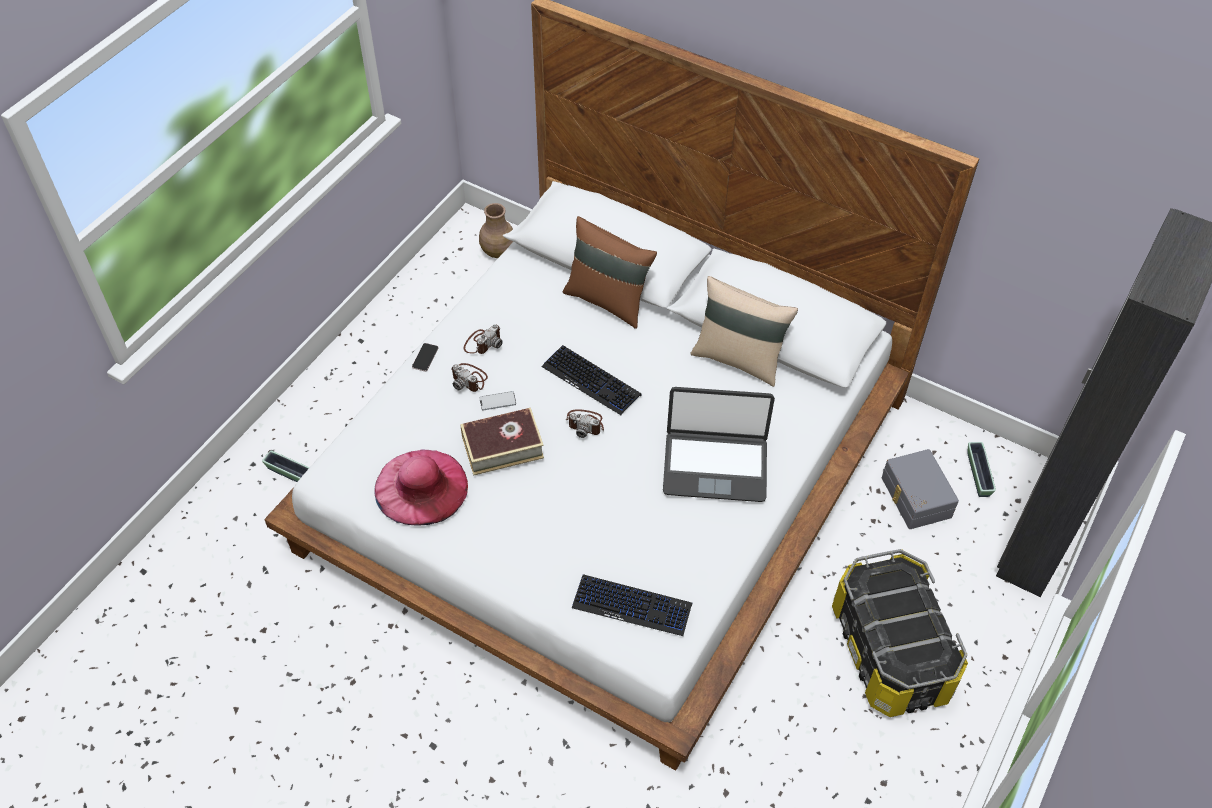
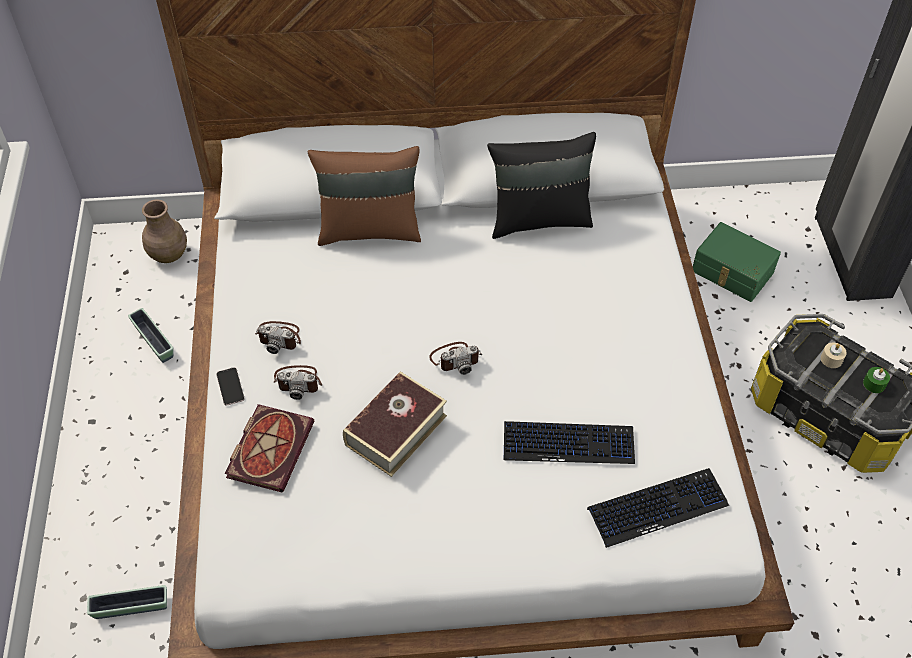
camera: 35 degrees left, 0 degrees up
(414, 410) = (270, 447): none -> book
(421, 487) = (347, 523): pink hat -> none
(483, 342) = (280, 337): camera -> camera turned 105 degrees clockwise
(497, 401) = (349, 387): phone -> none
(591, 381) = (424, 314): keyboard -> keyboard (568, 443)
(715, 466) = (610, 328): laptop -> none
(738, 359) = (539, 219): beige pillow -> black pillow
(899, 599) = (831, 359): none -> beige candle
(914, 497) = (731, 273): grey storage box -> green storage box
(916, 638) = (874, 384): none -> green candle
(978, 474) = (761, 225): planter -> planter (153, 341)

